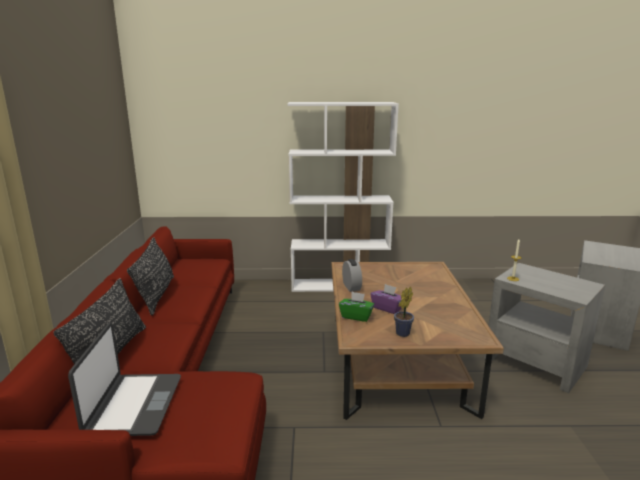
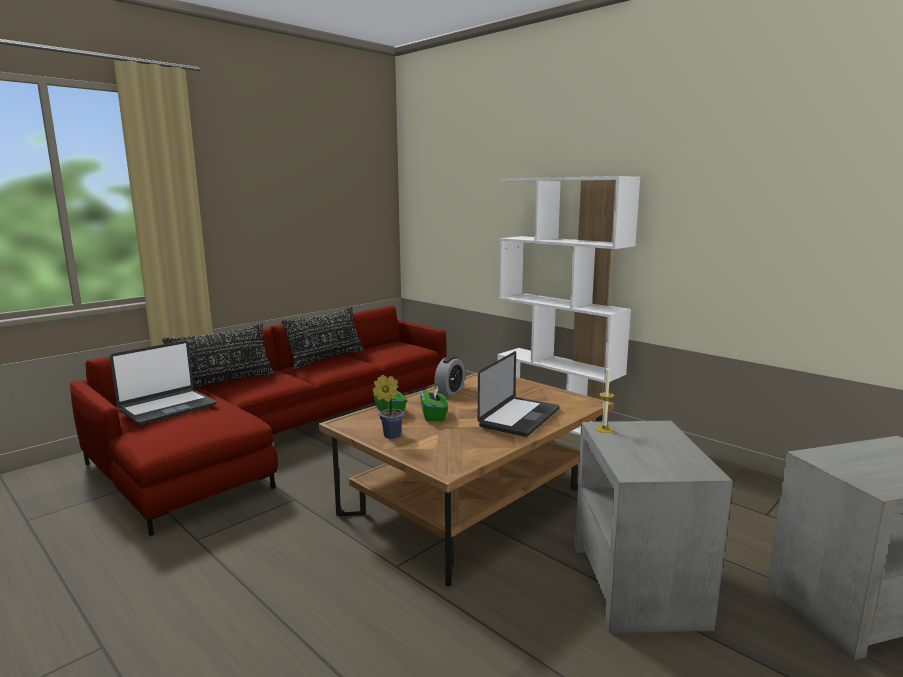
camera: 45 degrees right, 5 degrees down
(387, 308) = (434, 415): purple tissue box -> green tissue box
(431, 289) = (519, 418): none -> laptop

